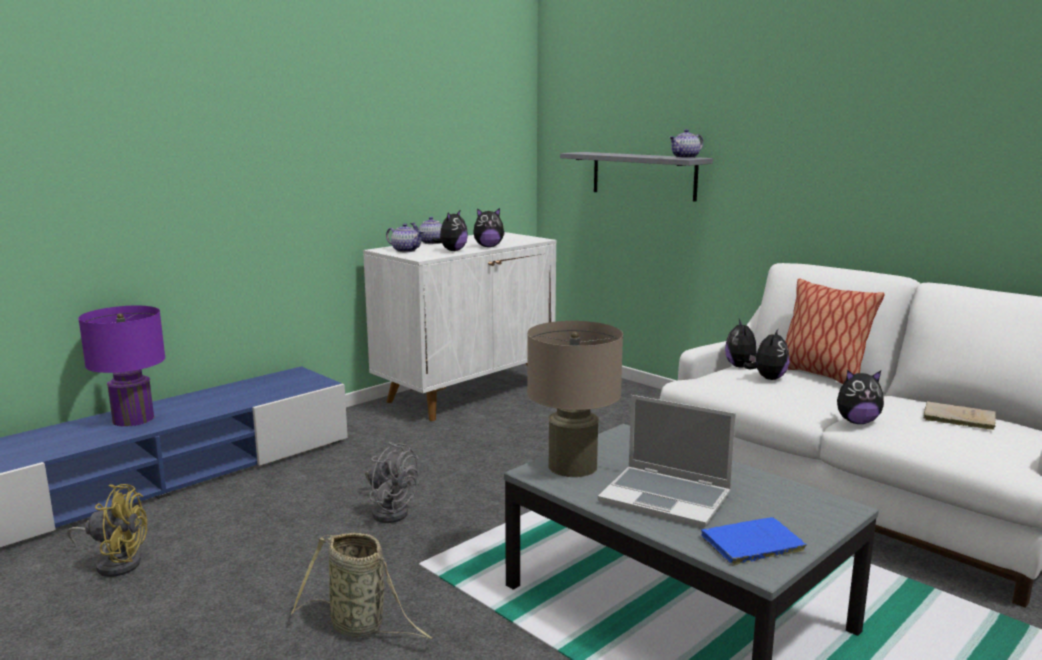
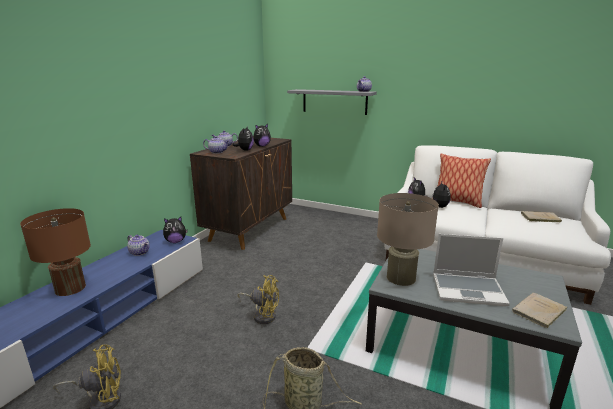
camera: 20 degrees left, 5 degrees up
(133, 419) = (70, 288): purple table lamp -> brown table lamp
(249, 391) = (140, 252): none -> teapot
(390, 511) = (262, 315): grey fan -> yellow fan
(467, 393) = (250, 229): white cabinet -> brown cabinet
(749, 544) = (538, 312): blue book -> beige book
(856, 422) = (499, 226): plush toy -> plush toy (176, 241)

